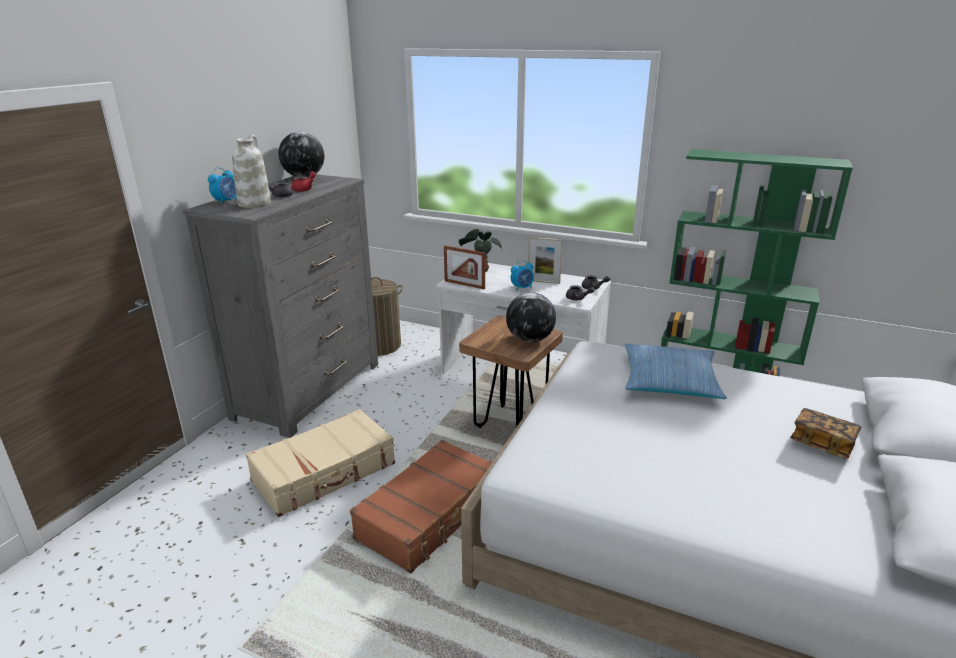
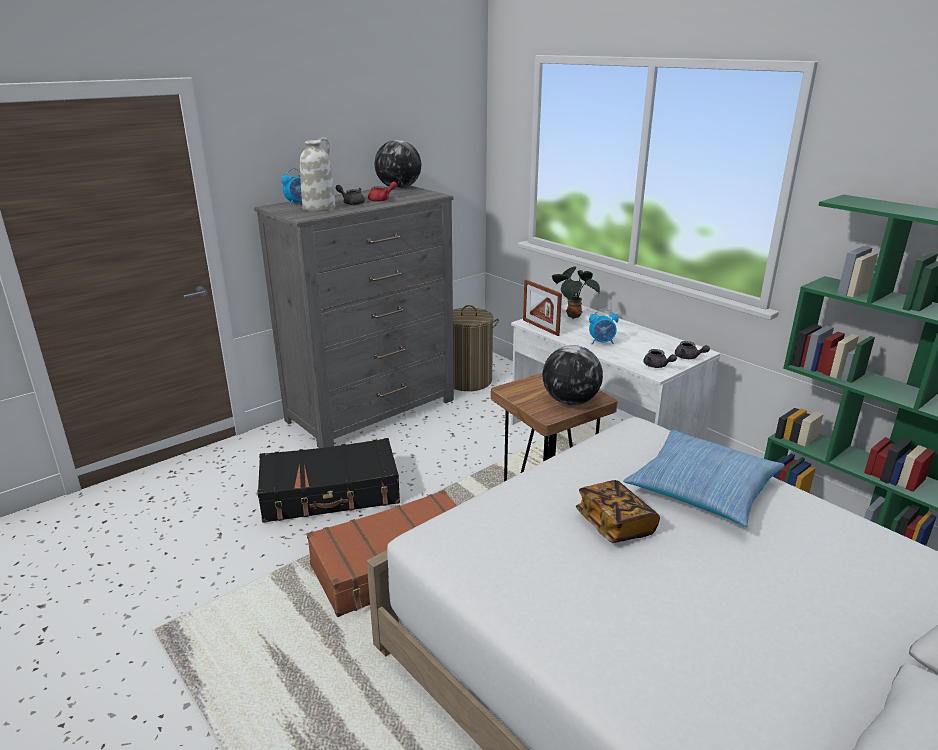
camera: 25 degrees right, 0 degrees up
(325, 473) = (330, 493): beige suitcase -> black suitcase
(543, 282) = (634, 340): picture frame -> none
(822, 444) = (851, 624): book -> book (615, 524)

